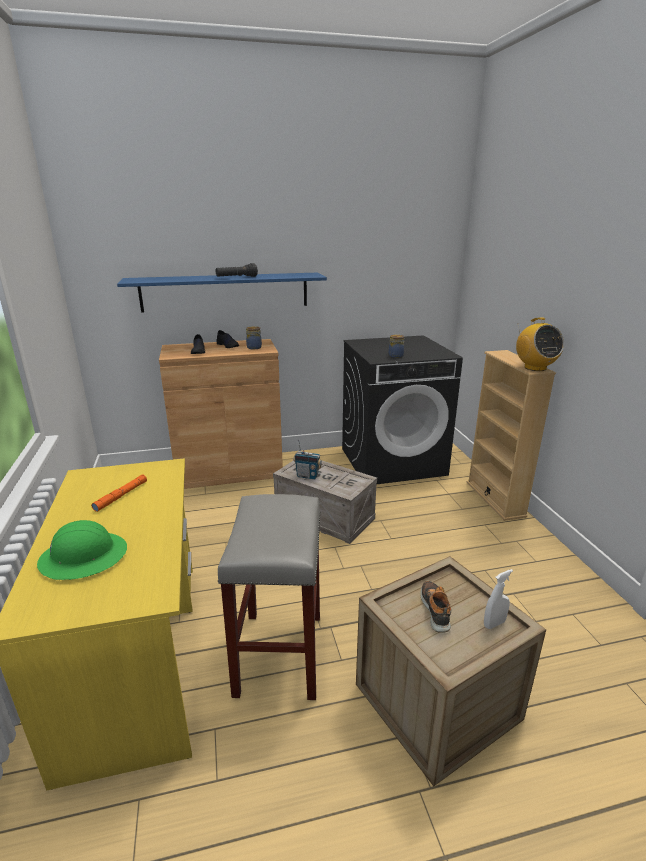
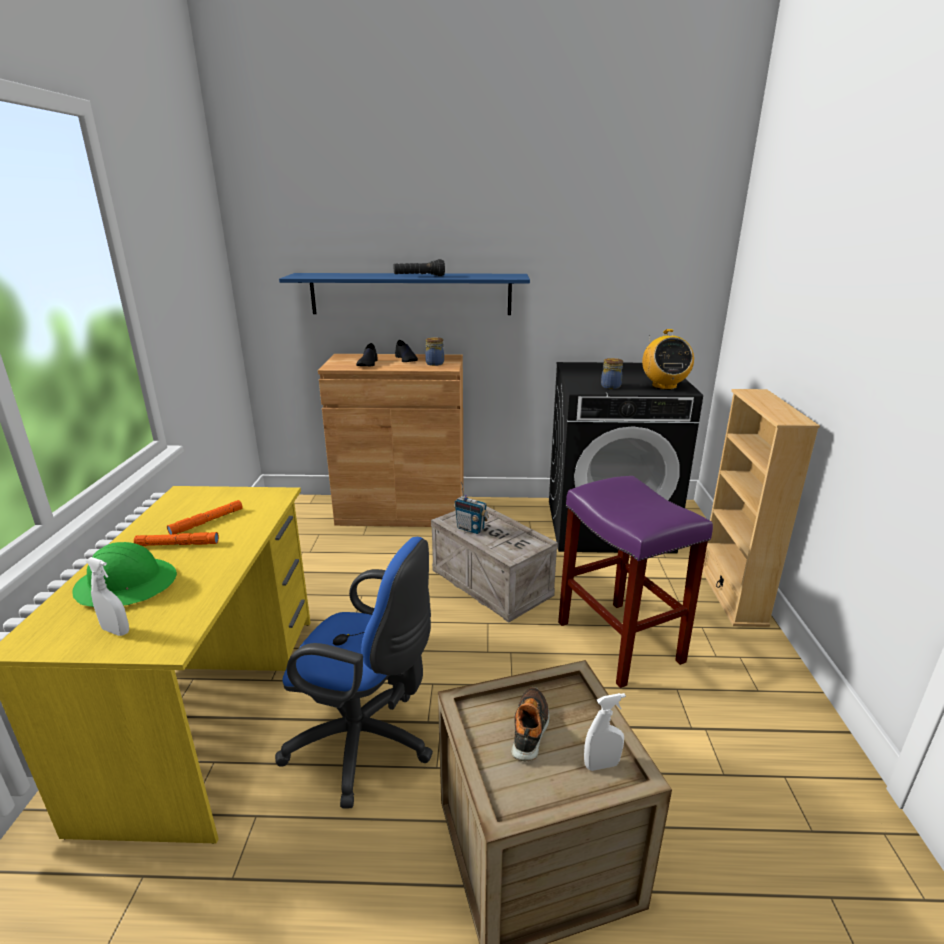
camera: 15 degrees right, 0 degrees up
(101, 595) = (116, 631): none -> white spray bottle
(107, 518) = (177, 544): none -> orange flashlight
(280, 655) = (366, 744): grey stool -> blue office chair
(435, 544) = (621, 642): none -> purple stool
(534, 368) = (790, 416): radio -> radio (664, 386)

